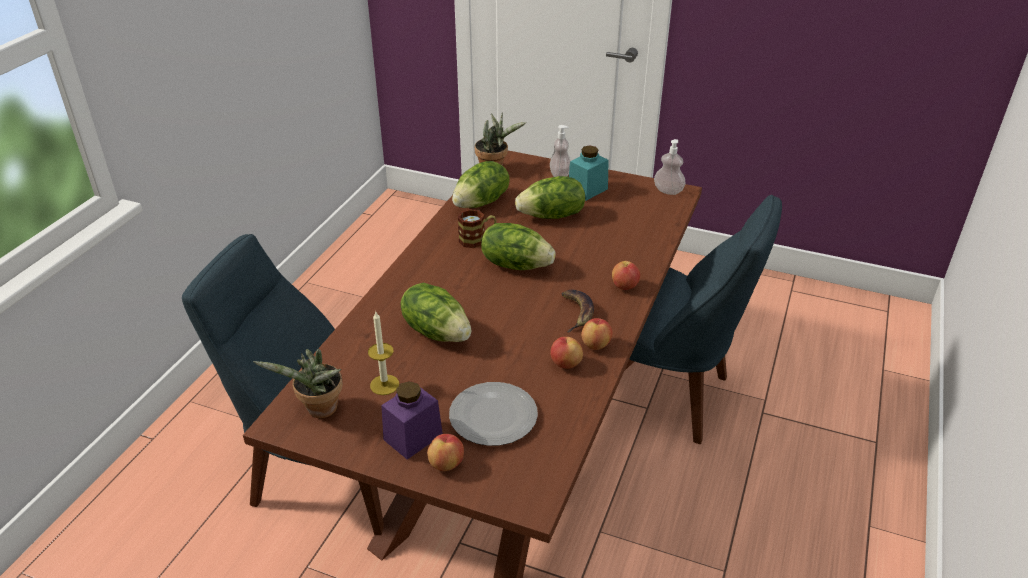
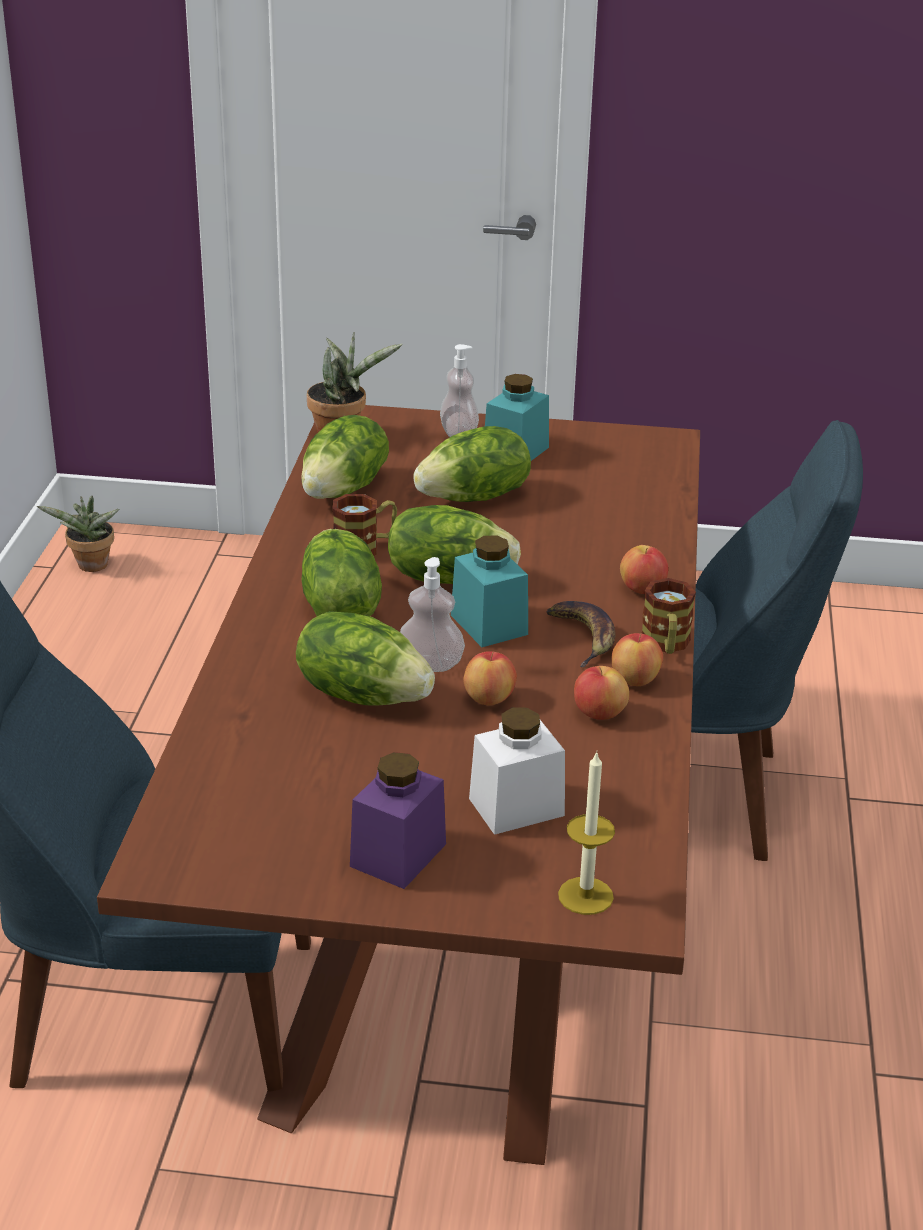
camera: 15 degrees left, 5 degrees down
(319, 411) = (216, 841): potted plant -> potted plant (90, 567)
(384, 385) = (311, 785): candle -> candle (585, 896)
(446, 276) = (338, 609): none -> lettuce
(446, 463) = (472, 885): apple -> apple (489, 699)
(492, 417) = (516, 807): plate -> white jar
(526, 297) = (489, 624): none -> turquoise jar
(624, 324) = (666, 645): none -> mug
(668, 191) = (649, 440): soap dispenser -> soap dispenser (430, 664)

